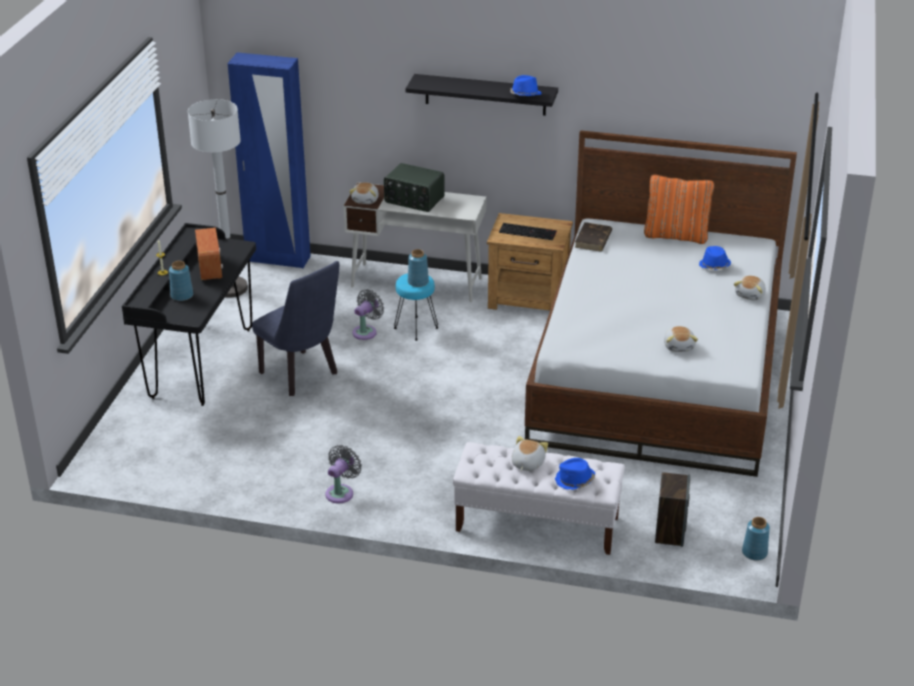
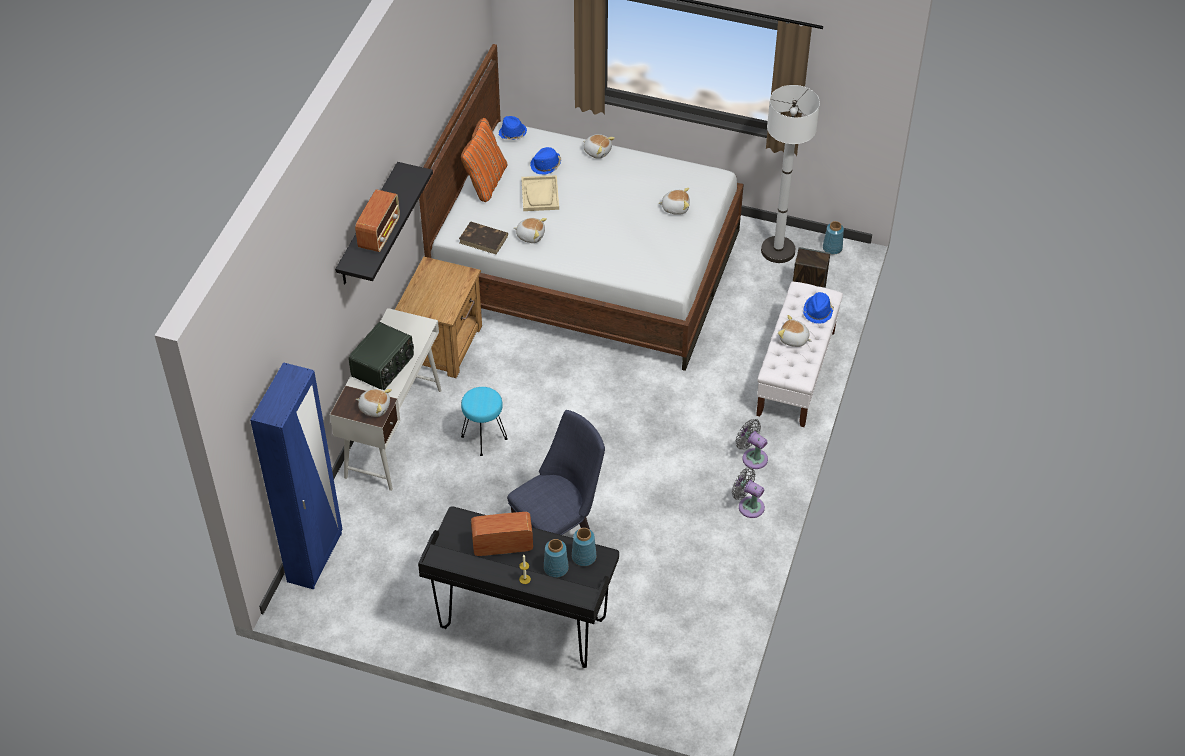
camera: 85 degrees left, 15 degrees up
(230, 288) = (371, 603): white floor lamp -> white floor lamp (778, 250)
(366, 331) = (483, 479): grey fan -> grey fan (752, 457)
(418, 281) = (484, 397): blue vase -> blue vase (583, 557)
(460, 87) = (380, 233): none -> radio
(525, 95) = (411, 187): blue hat -> blue hat (512, 134)
(528, 231) = (439, 291): keyboard -> none
(607, 263) = (530, 235): none -> plush toy
(668, 265) = (540, 194): none -> beige tray

